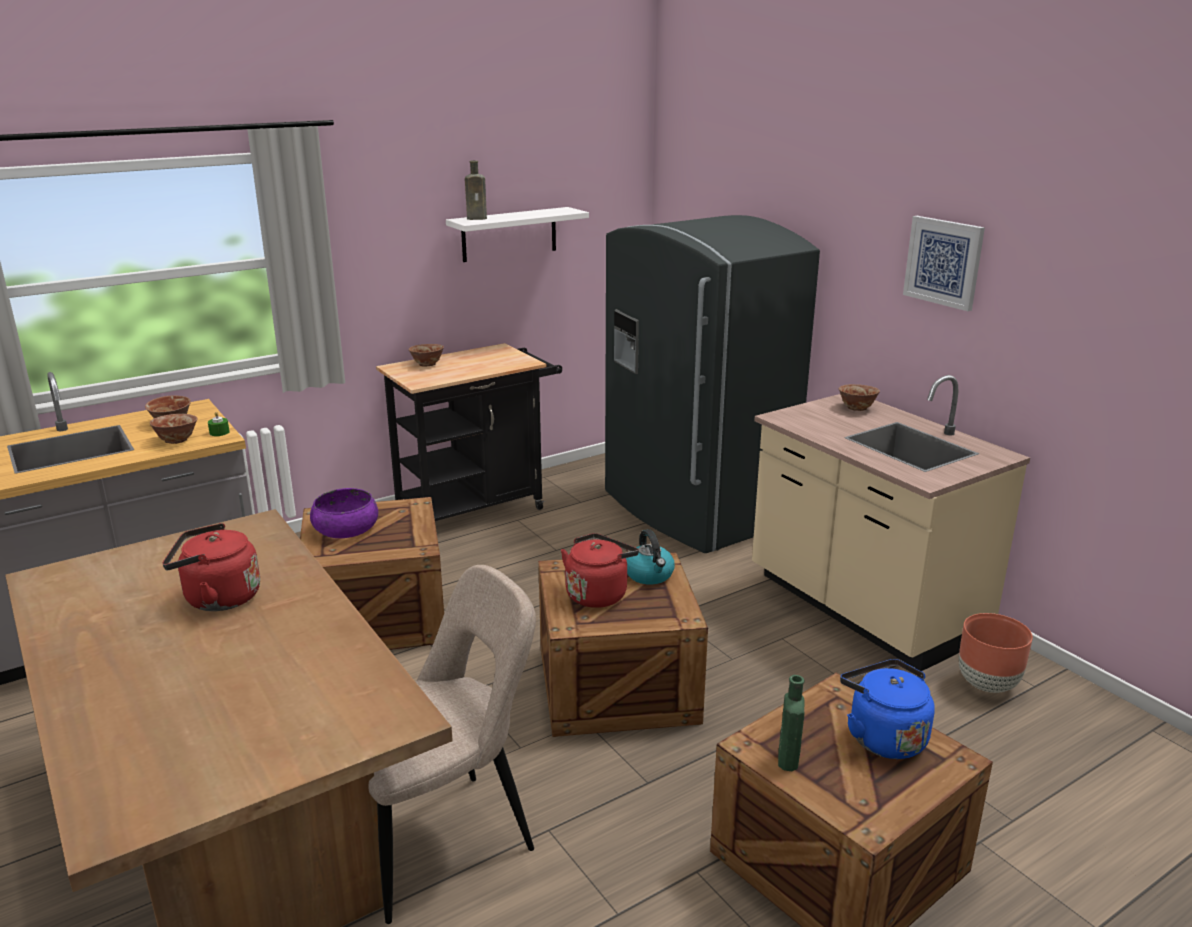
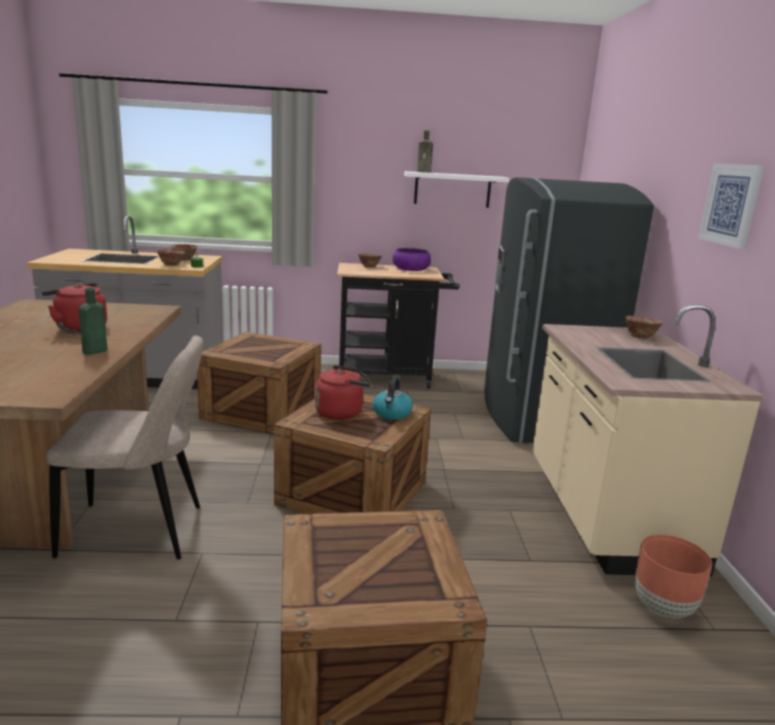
camera: 30 degrees right, 5 degrees down
(346, 529) = (250, 344): purple bowl -> purple bowl (411, 269)
(788, 761) = (315, 545): green bottle -> green bottle (93, 352)
(882, 737) = (414, 562): blue kettle -> none

